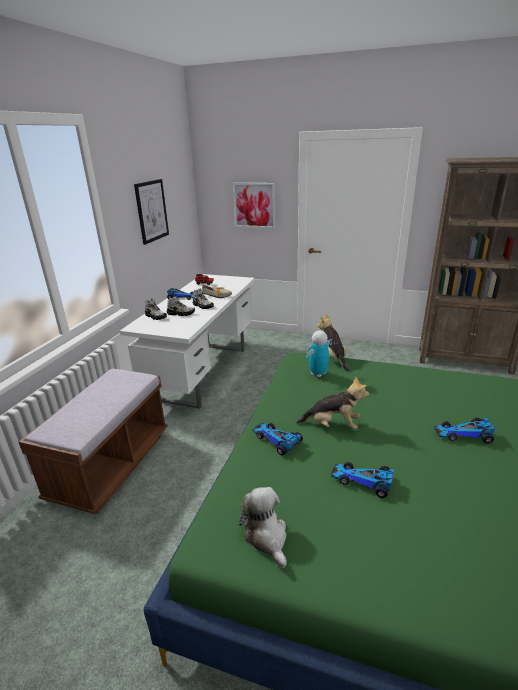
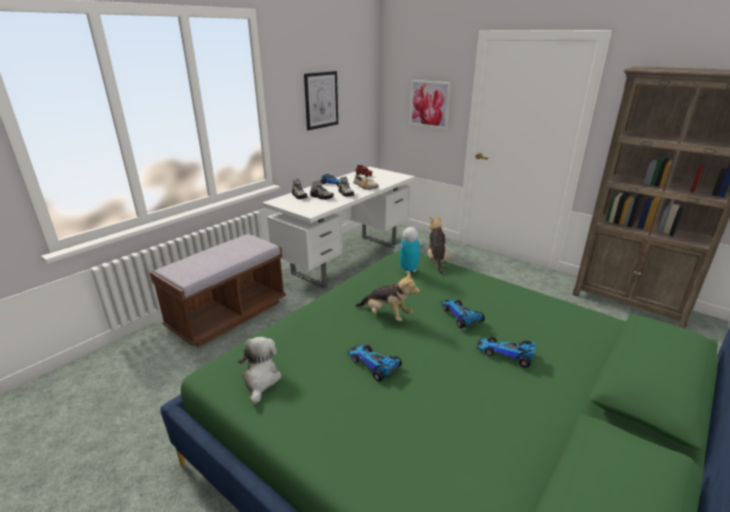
camera: 20 degrees right, 0 degrees up
(276, 440) = (327, 315): toy car -> toy car (460, 315)

